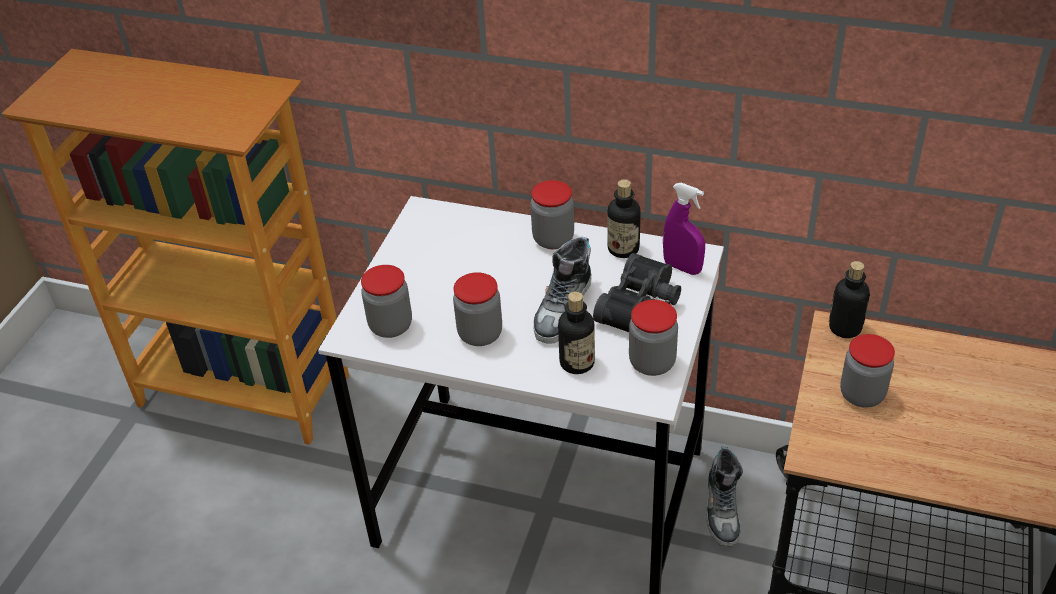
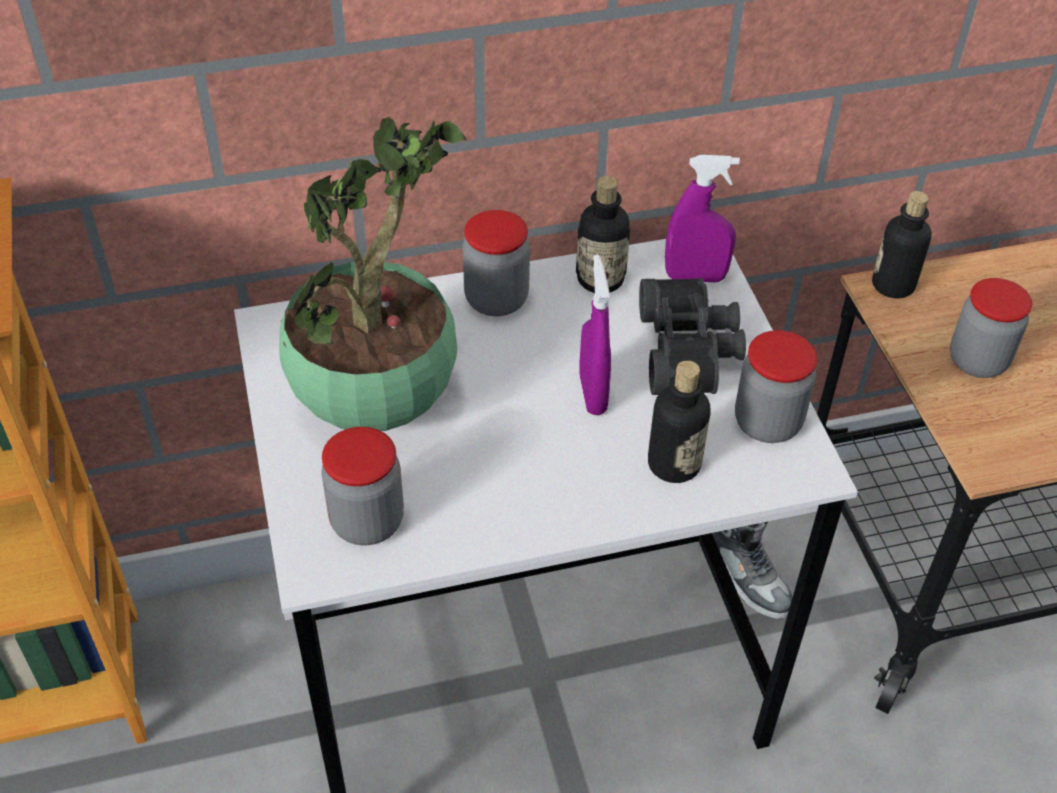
camera: 35 degrees left, 5 degrees up
(445, 268) = (377, 399): none -> potted plant
(480, 334) = (509, 479): jar -> none
(563, 309) = (592, 394): shoe -> purple spray bottle

